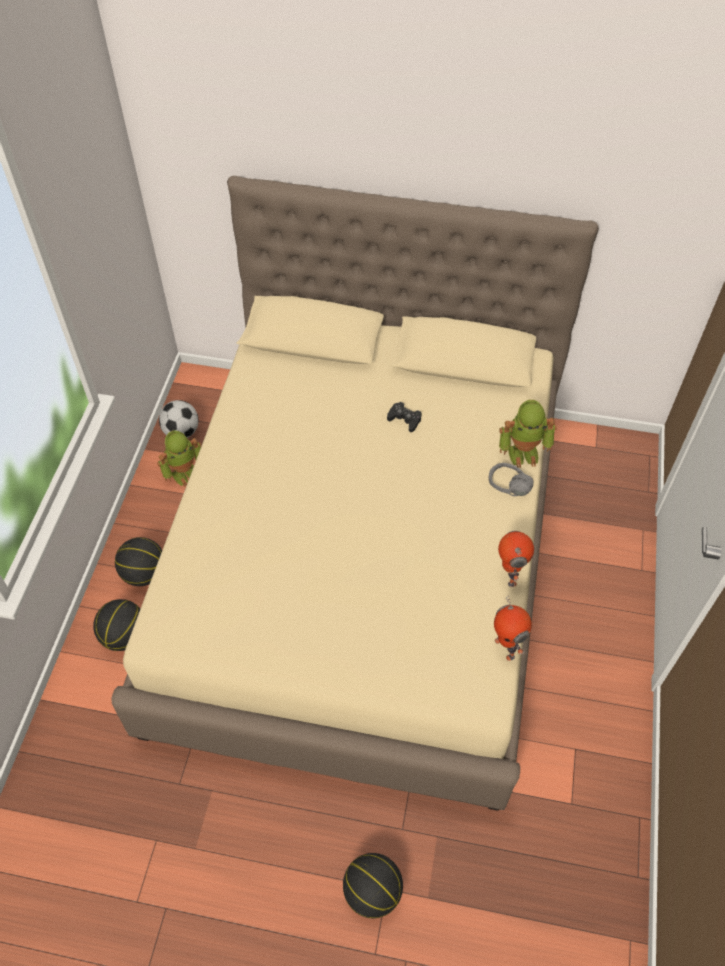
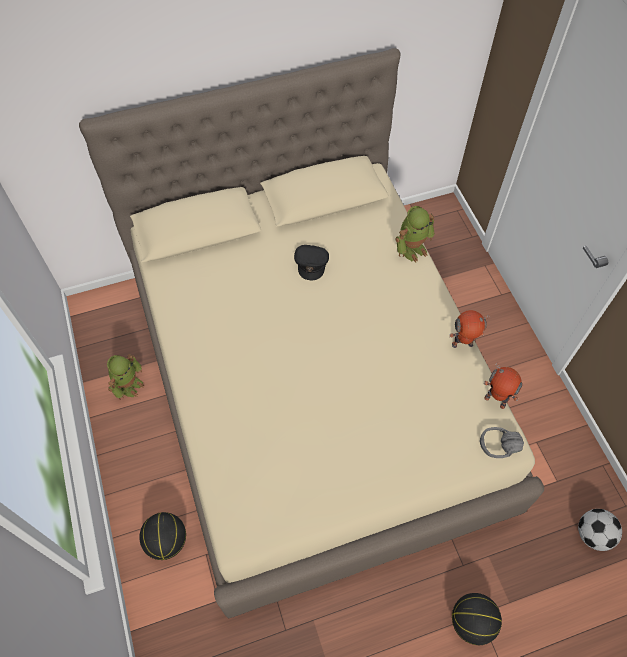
camera: 30 degrees left, 5 degrees up
(144, 574) = (150, 483): basketball -> none
(182, 432) = (105, 354): football -> football (593, 535)
(404, 419) = (311, 263): black game controller -> black cap
(506, 490) = (419, 283): grey headphones -> grey headphones (500, 452)
(509, 575) = (462, 345): toy robot -> toy robot turned 60 degrees counterclockwise

